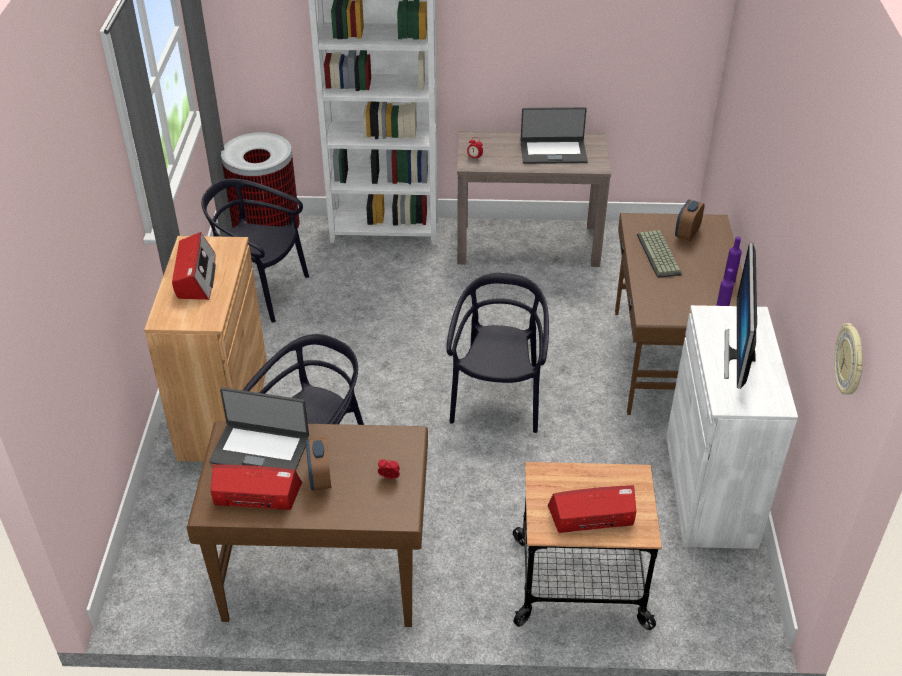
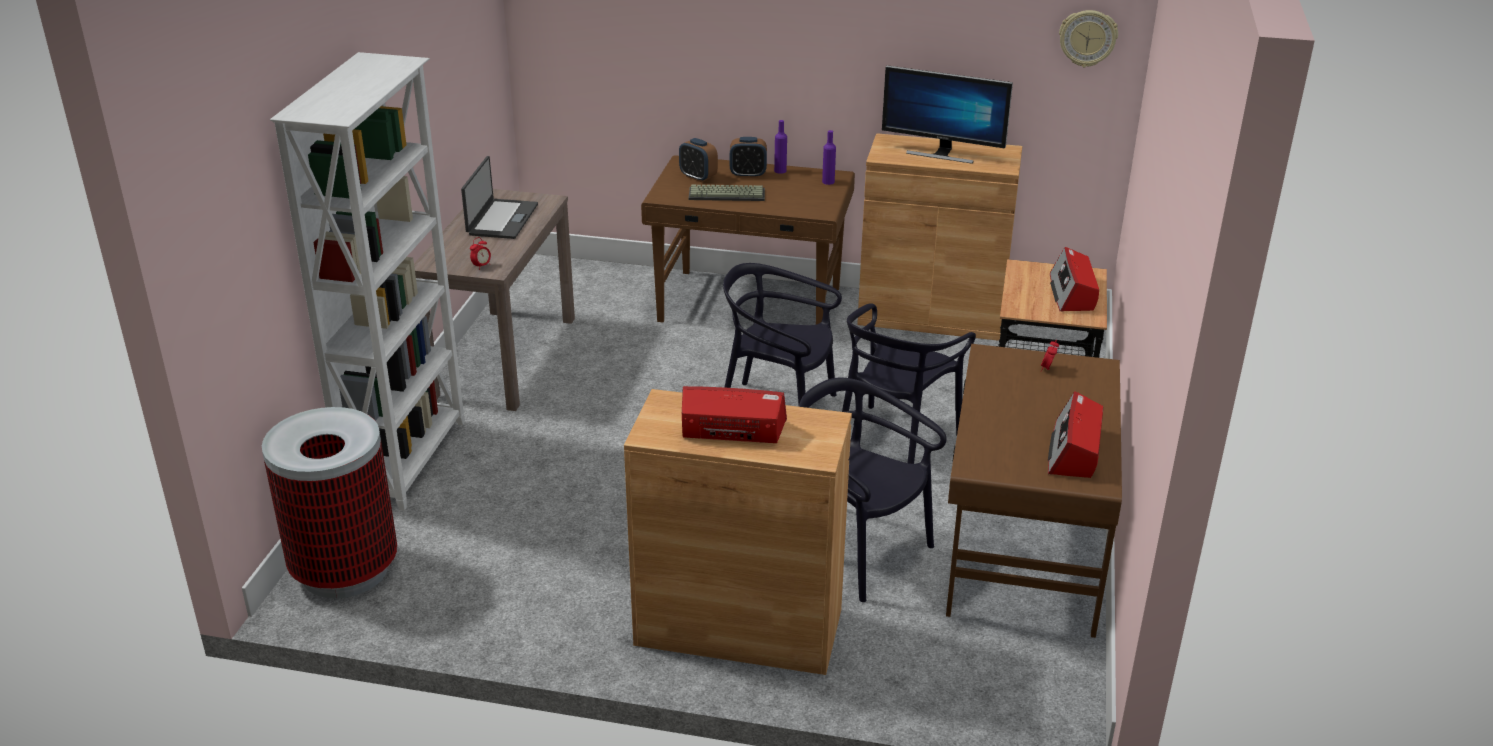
camera: 80 degrees left, 10 degrees down
(260, 291) = (485, 583): black chair -> black chair (895, 443)
(260, 449) = (1001, 445): laptop -> none
(320, 479) = (1048, 409): alarm clock -> alarm clock (748, 174)
(710, 490) = (931, 315): white cabinet -> brown cabinet

